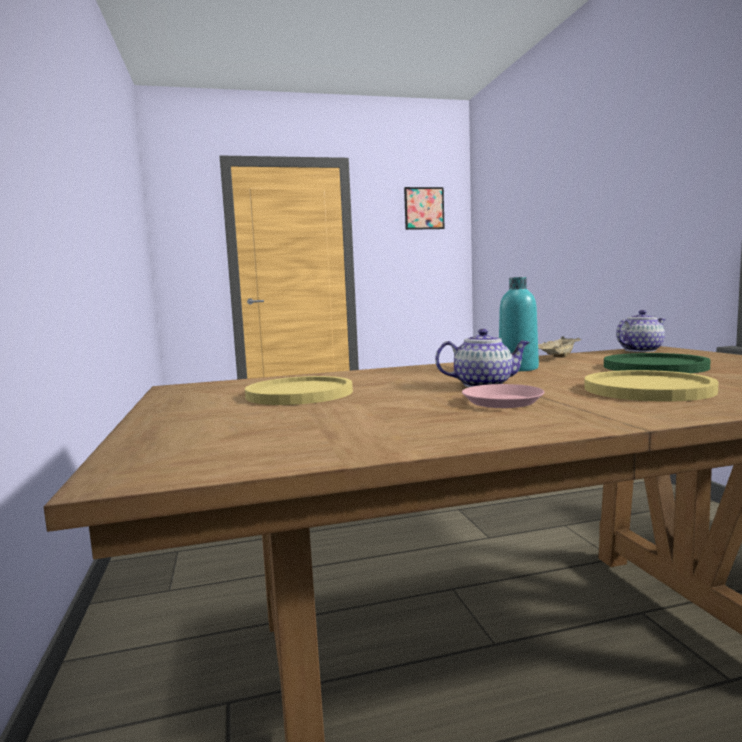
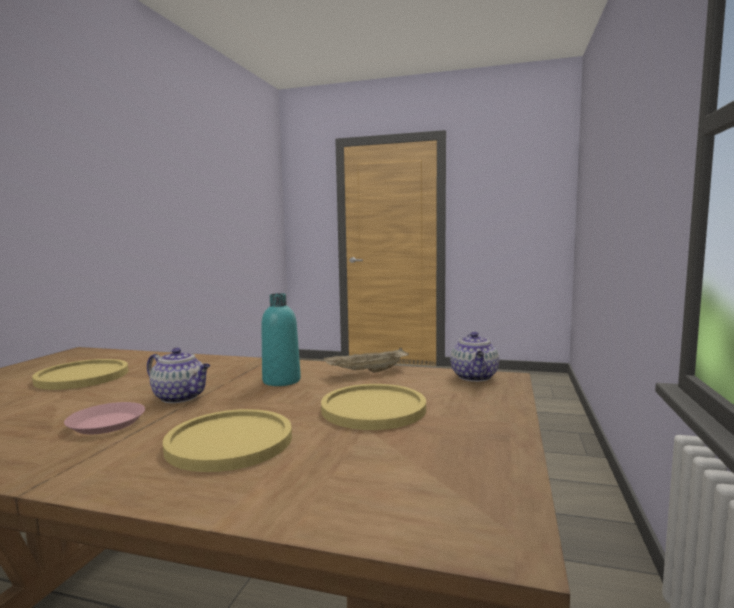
camera: 30 degrees right, 0 degrees up
(424, 208) = (521, 174): picture -> none
(641, 350) = (475, 377): teapot -> teapot turned 90 degrees clockwise
(654, 366) = (373, 408): green plate -> yellow plate

